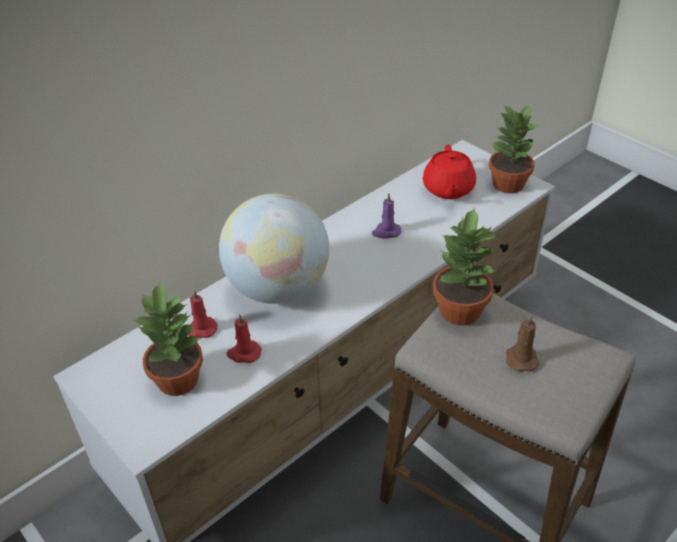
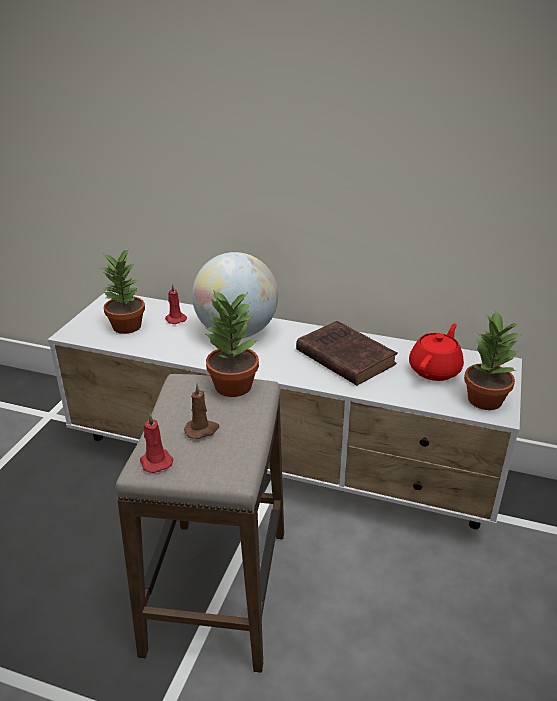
camera: 60 degrees right, 10 degrees down
(243, 353) = (164, 340): red candle -> red candle (155, 461)
(386, 232) = (343, 356): purple candle -> brown book
(448, 189) = (435, 370): red teapot -> red teapot turned 150 degrees clockwise

